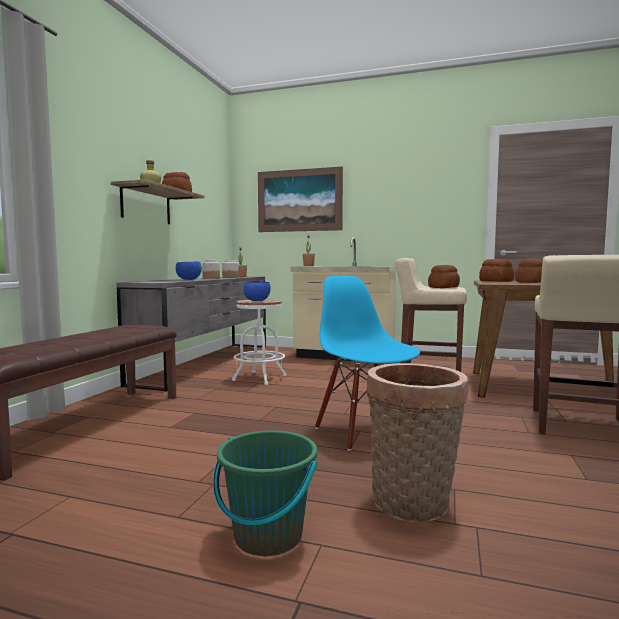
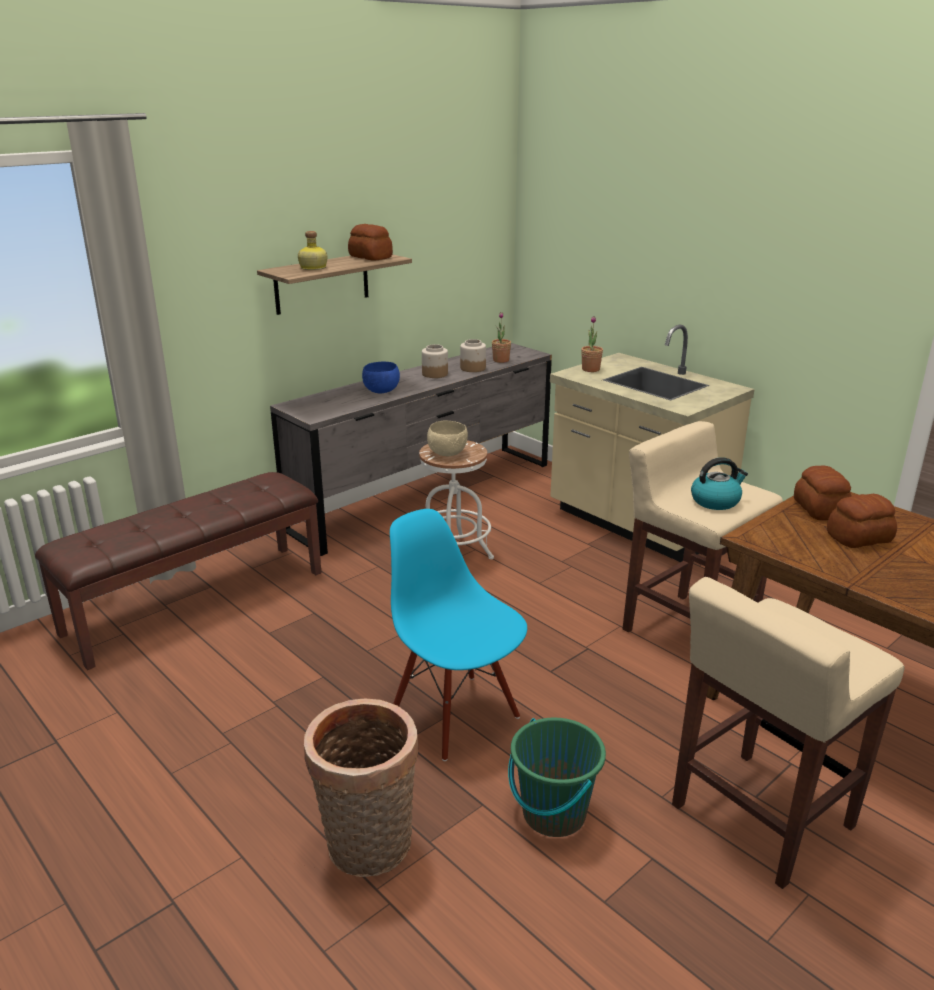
camera: 30 degrees right, 20 degrees up
(257, 301) = (448, 453): blue bowl -> beige bowl
(267, 536) = (213, 827): green bucket -> green bucket (553, 814)
(299, 200) = (612, 231): picture -> none
(364, 432) = (455, 716): blue chair -> blue chair turned 45 degrees counterclockwise
(443, 287) = (716, 501): bread -> kettle

